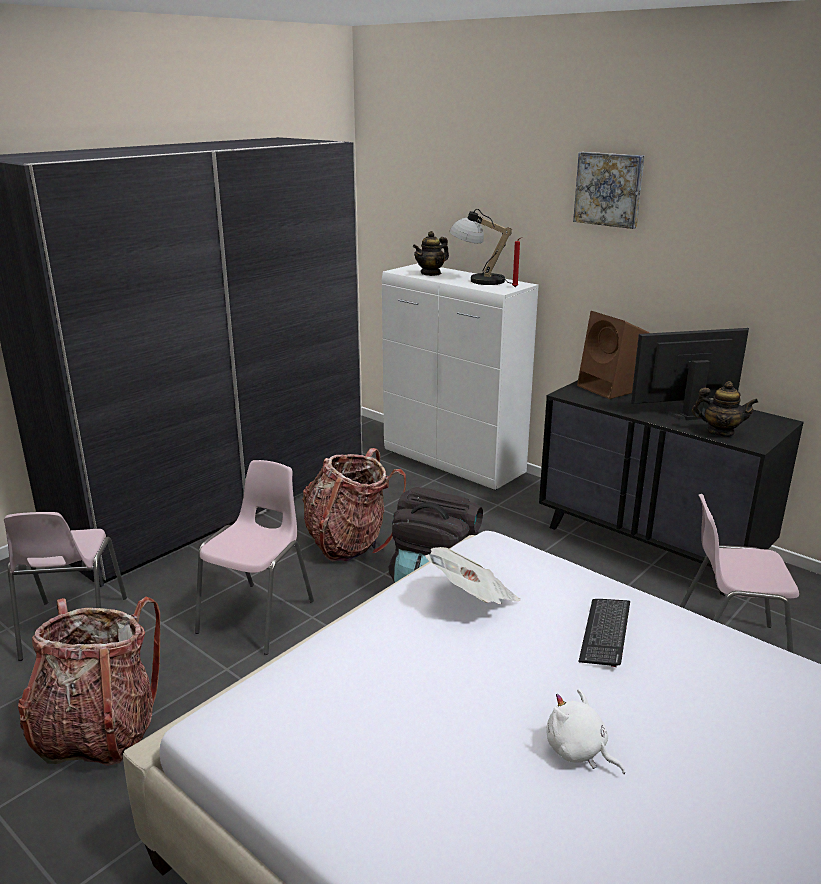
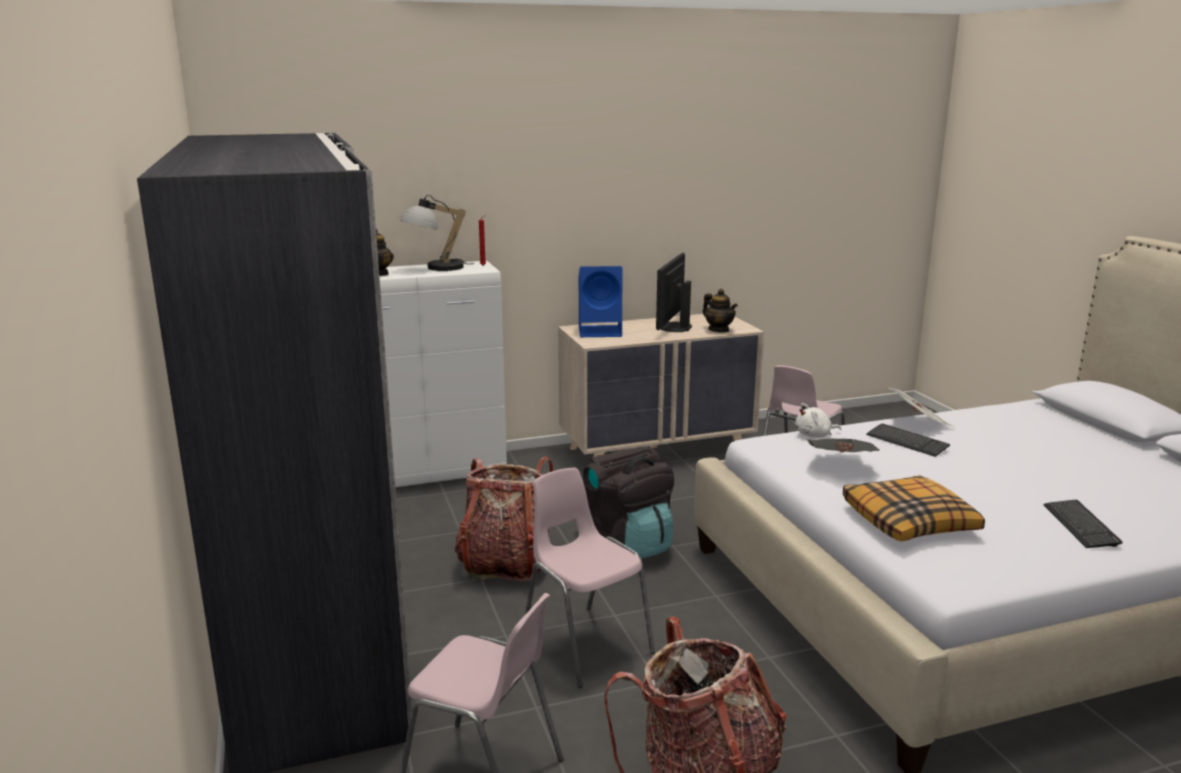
camera: 60 degrees left, 5 degrees down
(359, 672) = (910, 522): none -> pillow
(465, 825) = (1080, 525): none -> keyboard
(578, 751) = (1022, 481): white plush toy -> white plush toy (815, 435)
(609, 189) = (547, 160): picture -> none
(611, 388) = (601, 331): brown speaker -> blue speaker
(652, 544) = (657, 450): black dresser -> beige dresser
(693, 634) = (919, 423): none -> newspaper
(720, 432) = (719, 330): teapot -> teapot turned 90 degrees clockwise

